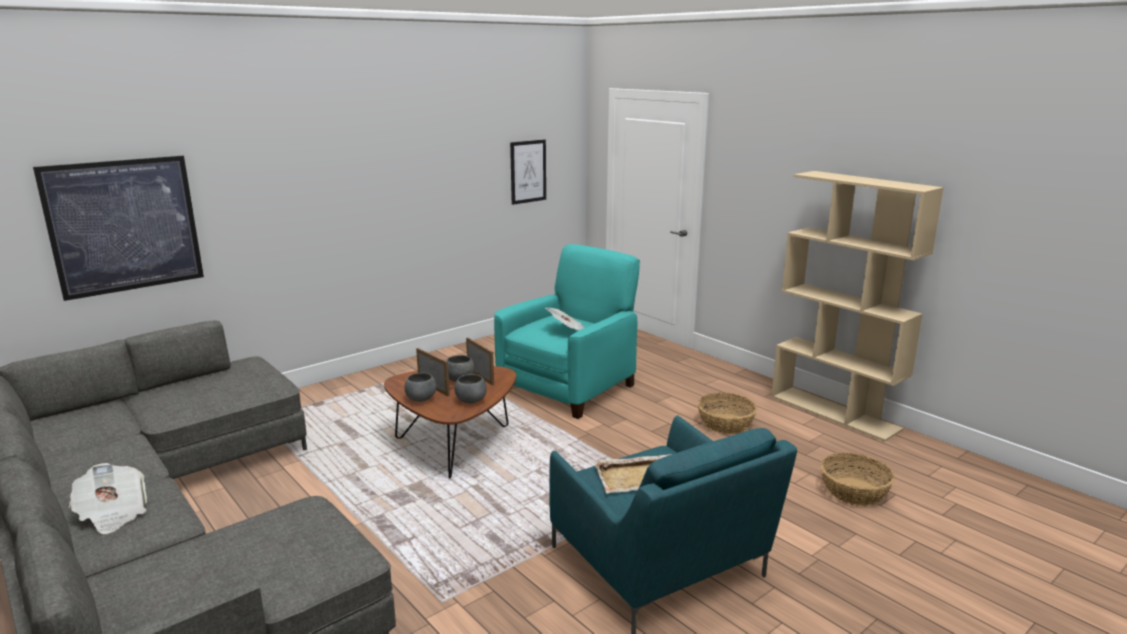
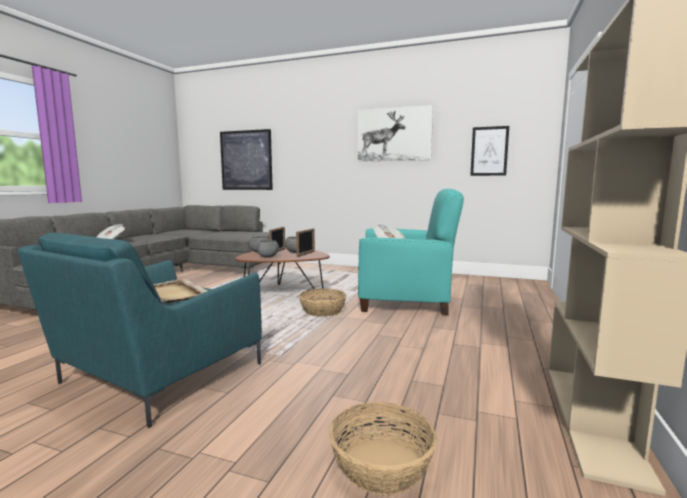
camera: 60 degrees right, 10 degrees down
(417, 155) = (394, 134): none -> picture
(726, 424) = (440, 359): basket -> basket (323, 311)

